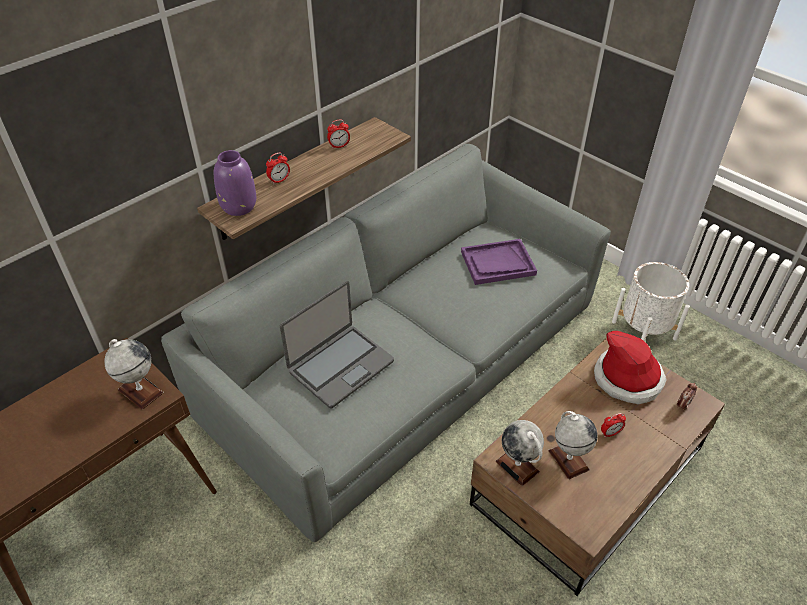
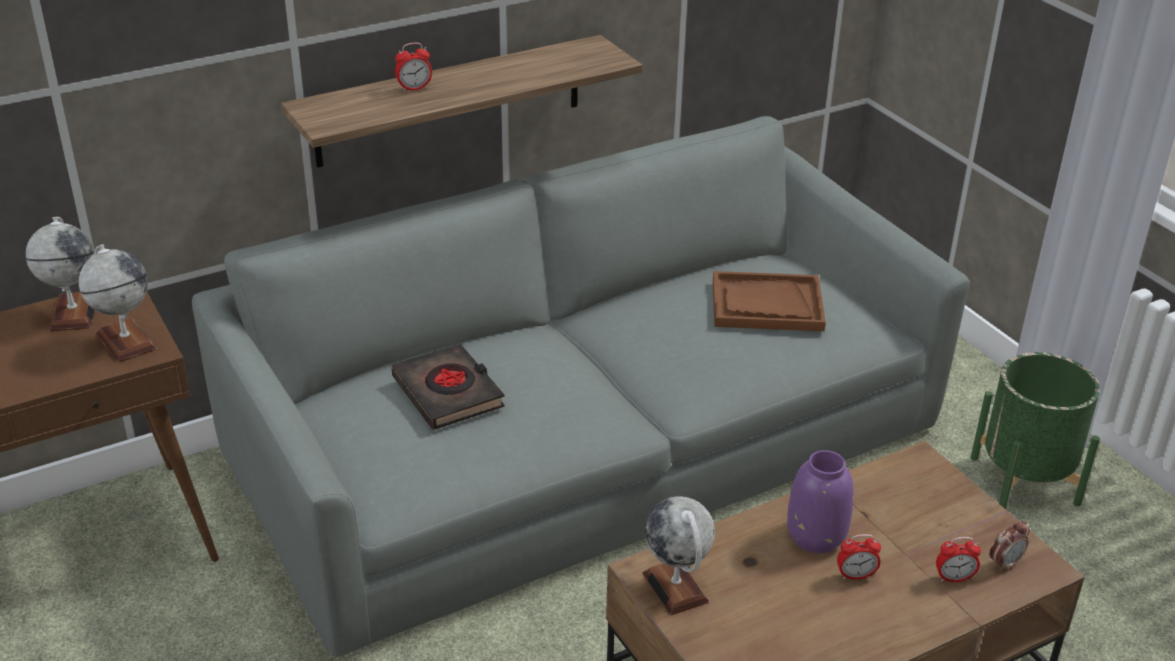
camera: 15 degrees right, 10 degrees down
(239, 206) = (340, 109): purple vase -> purple vase (816, 536)
(339, 146) = (525, 61): alarm clock -> alarm clock (954, 578)
(340, 366) = (448, 393): laptop -> black book
(497, 263) = (766, 305): purple tray -> brown tray
(568, 460) = (765, 597): globe -> globe (73, 313)
(628, 378) = (924, 507): hat -> none
(643, 330) = (1024, 480): white planter -> green planter

